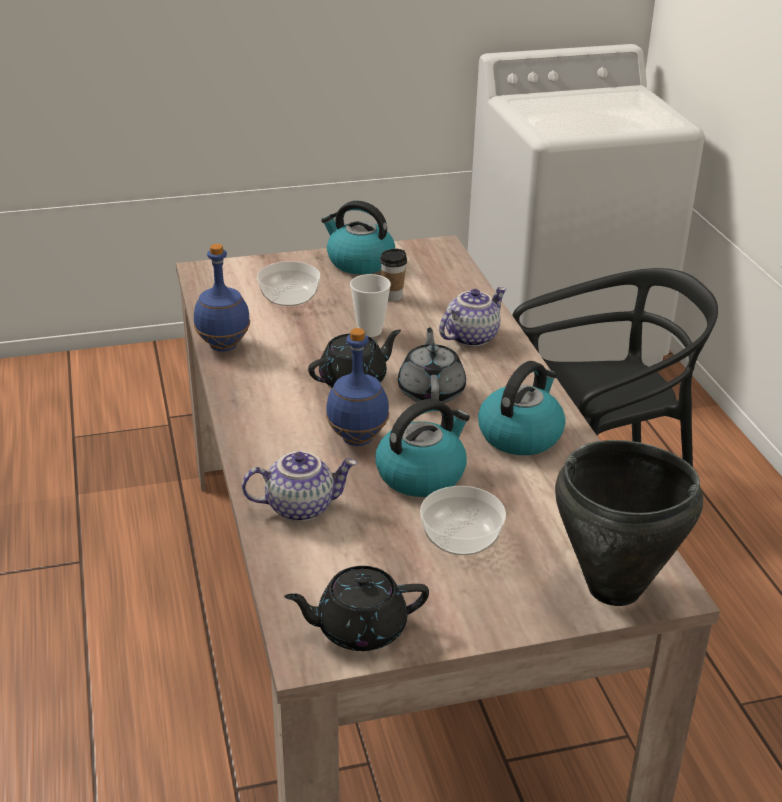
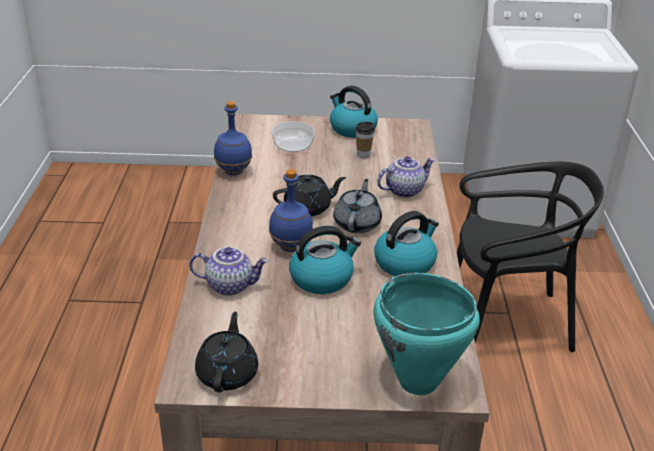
camera: 15 degrees right, 0 degrees up
(359, 628) = (228, 373): black teapot -> black teapot turned 90 degrees clockwise
(370, 331) = (336, 176): cup -> none
(460, 537) = (326, 325): bowl -> none
(614, 589) = (418, 382): black cooking pot -> turquoise cooking pot

